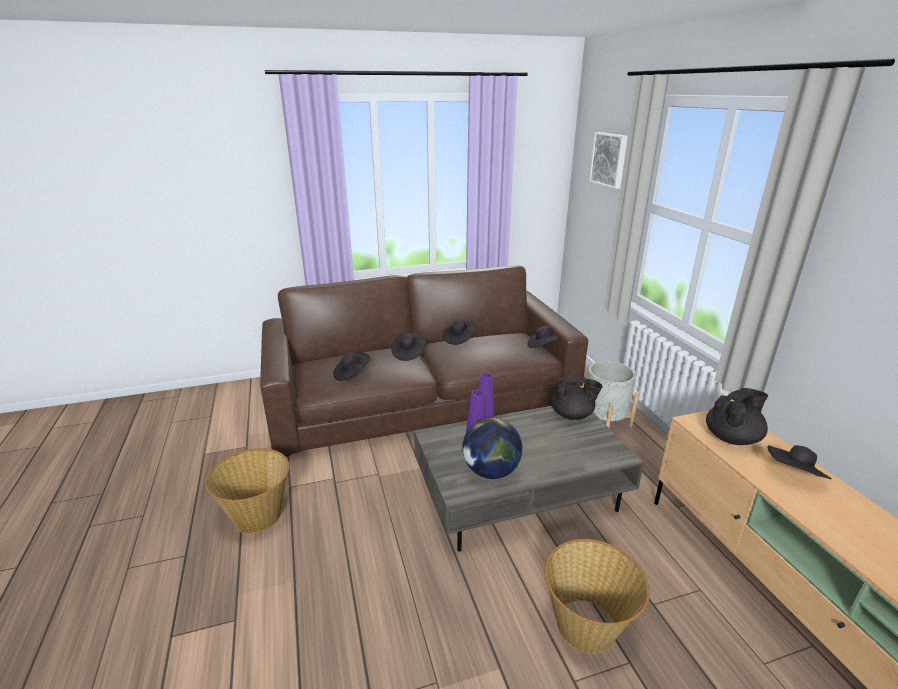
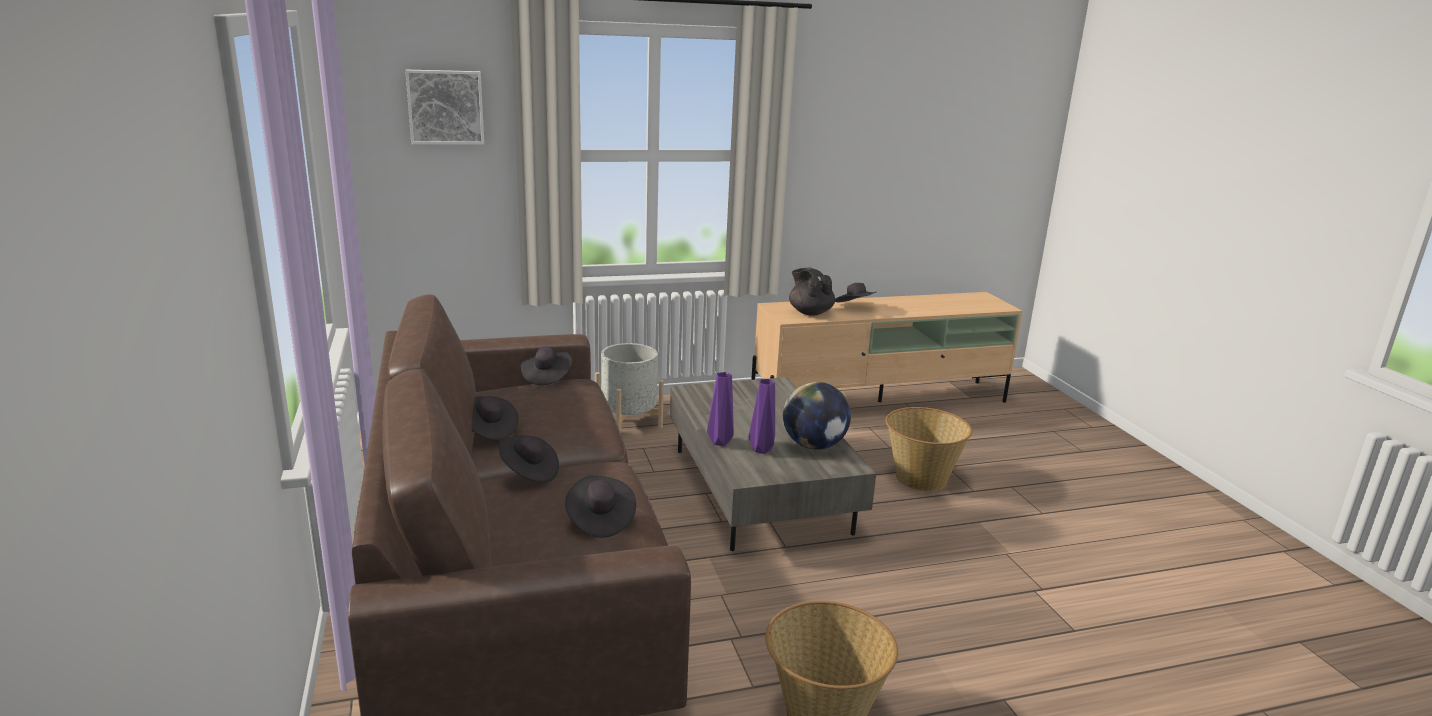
camera: 90 degrees left, 5 degrees down
(572, 415) = (703, 393): black teapot -> none

